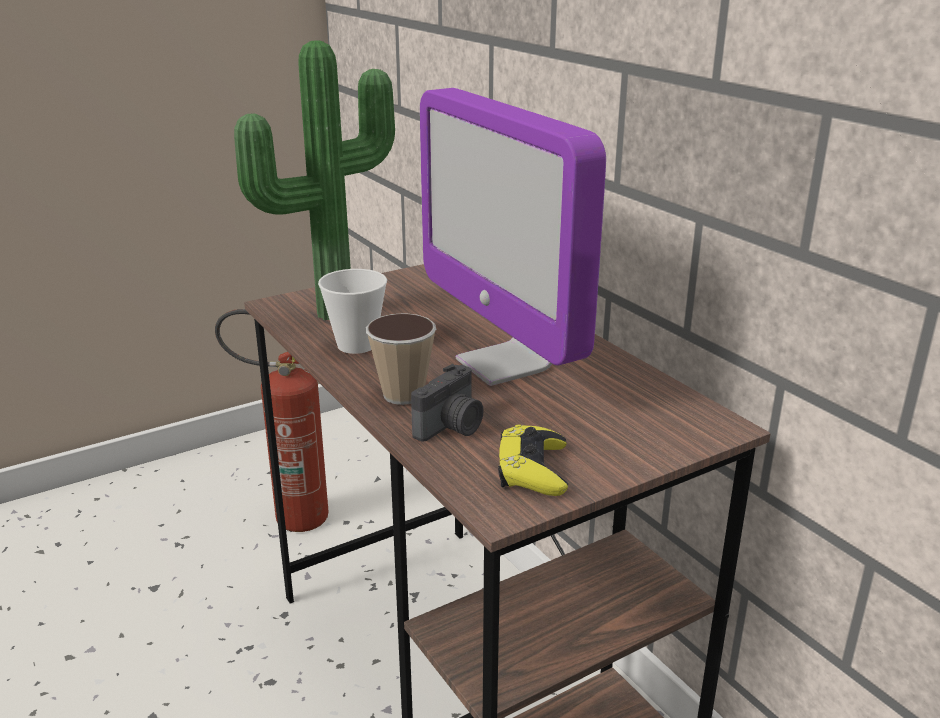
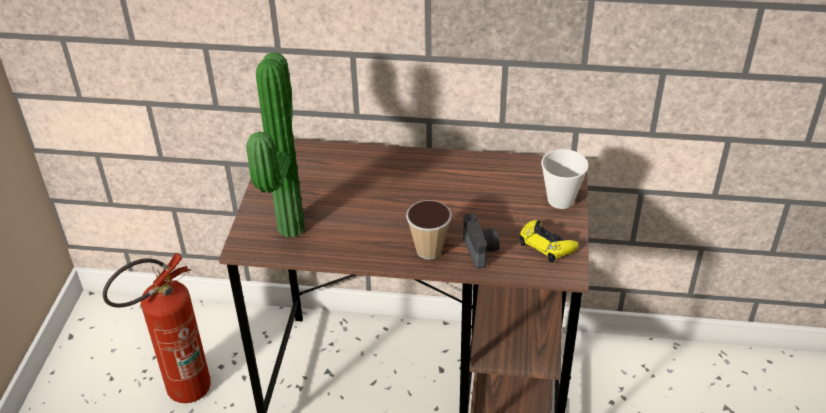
camera: 50 degrees left, 15 degrees up
(356, 345) = (347, 239): cup -> cup (560, 200)
(504, 364) = (435, 197): monitor -> none

